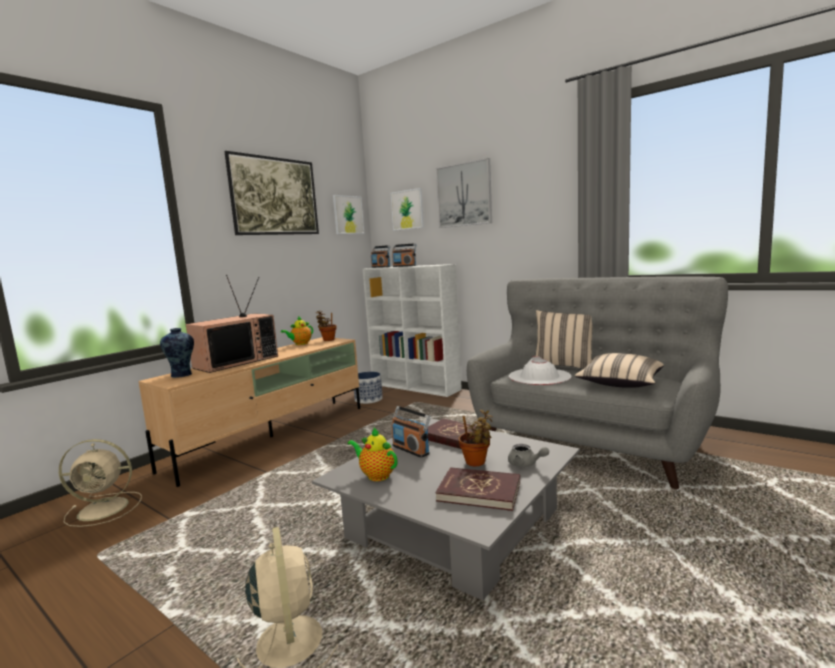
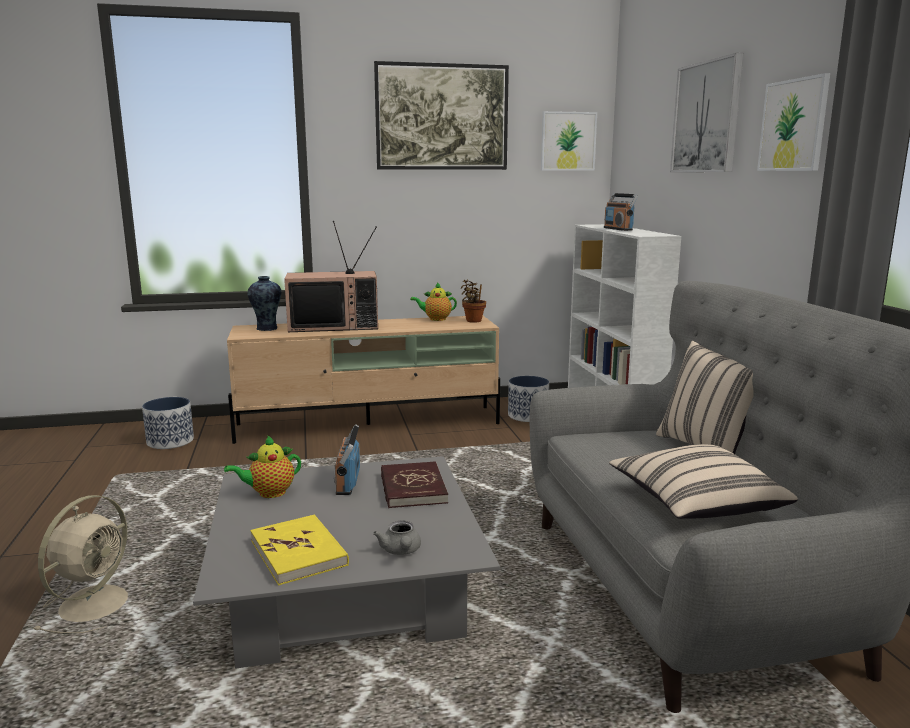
camera: 40 degrees right, 5 degrees up
(105, 509) = (171, 441): beige fan -> planter
(376, 475) = (269, 493): teapot -> teapot turned 105 degrees counterclockwise
(381, 267) = (599, 225): radio -> none
(407, 210) = (647, 137): picture -> picture (793, 125)
(477, 463) = (365, 525): potted plant -> none
(479, 491) = (299, 552): red book -> yellow book
(539, 377) = (619, 450): white hat -> none

